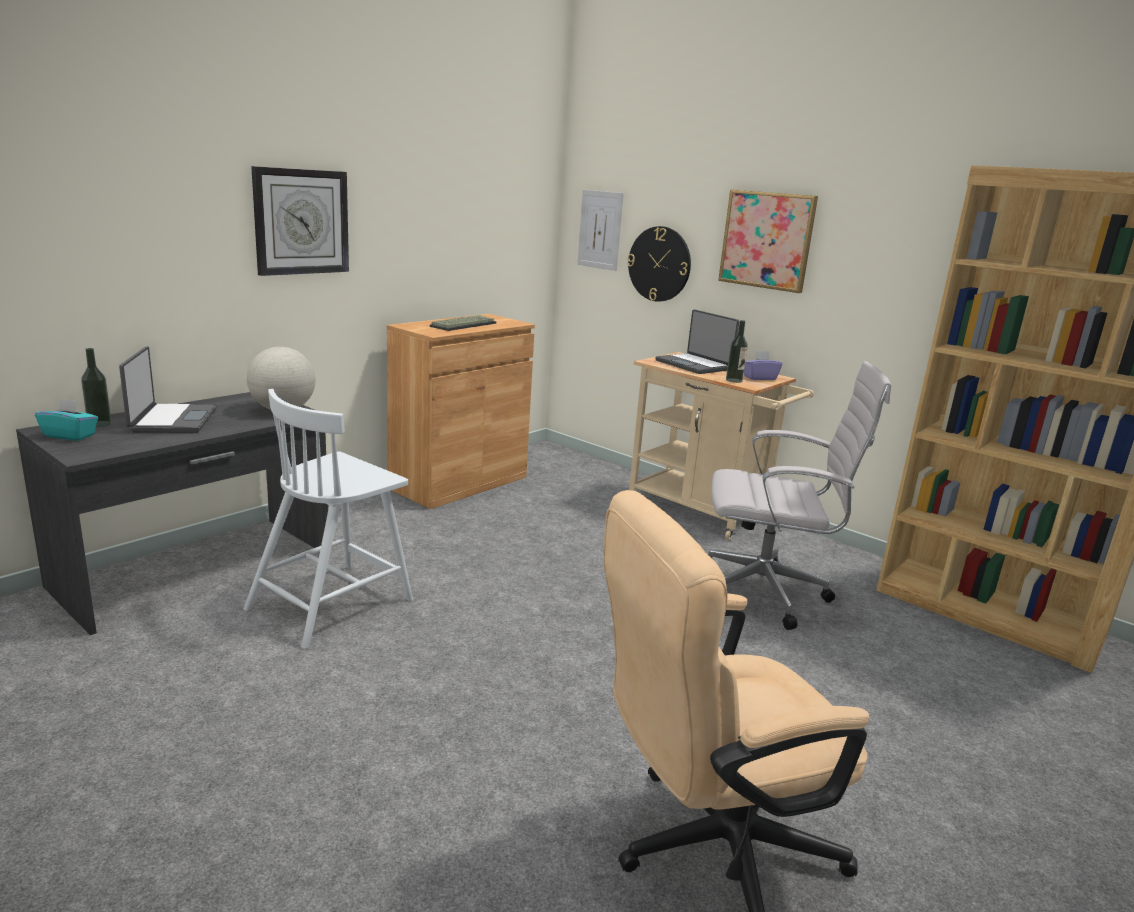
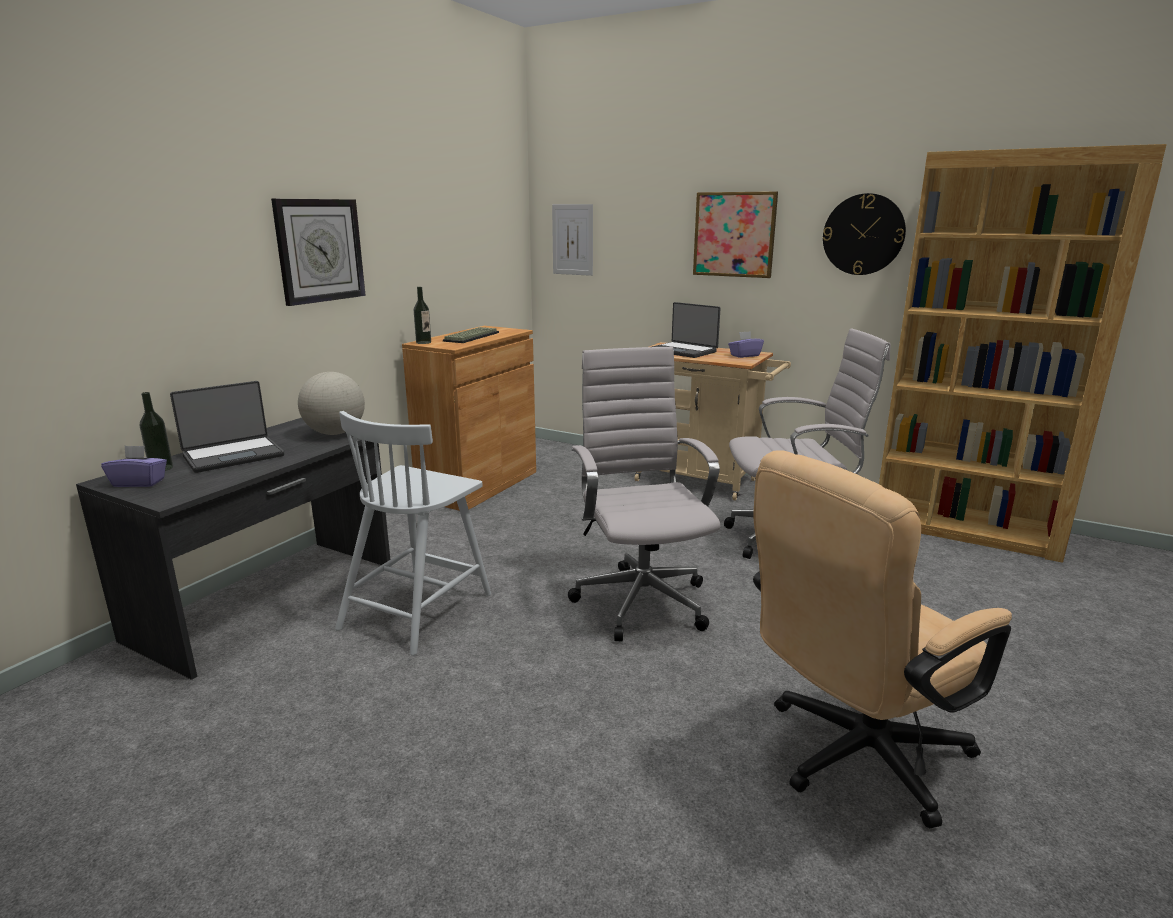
camera: 10 degrees left, 0 degrees up
(70, 435) = (139, 482): turquoise tissue box -> purple tissue box
(172, 420) = (233, 455): laptop -> laptop turned 75 degrees clockwise
(565, 631) = (640, 599): none -> white office chair
(659, 264) = (634, 265): wall clock -> wall clock (863, 234)
(734, 380) = (726, 360): bottle -> bottle (423, 342)

